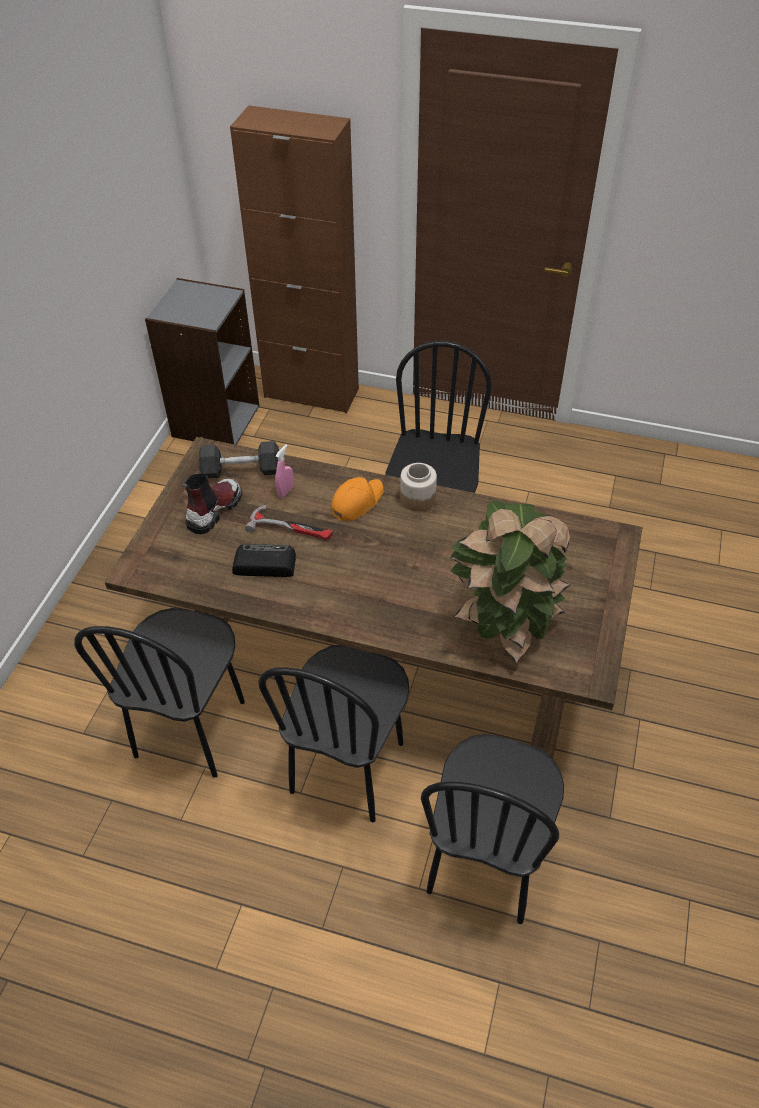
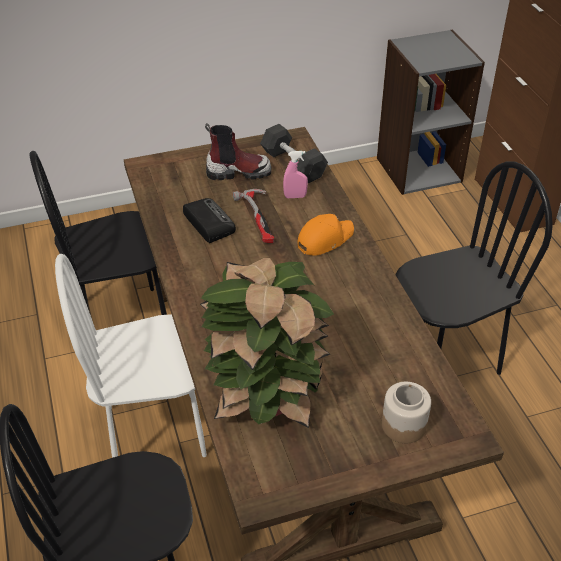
camera: 55 degrees right, 5 degrees down
(348, 768) = (155, 432): black chair -> white chair
(356, 502) = (324, 239): orange cap -> orange cap turned 45 degrees counterclockwise
(417, 498) = (366, 272): jar -> jar (403, 424)

